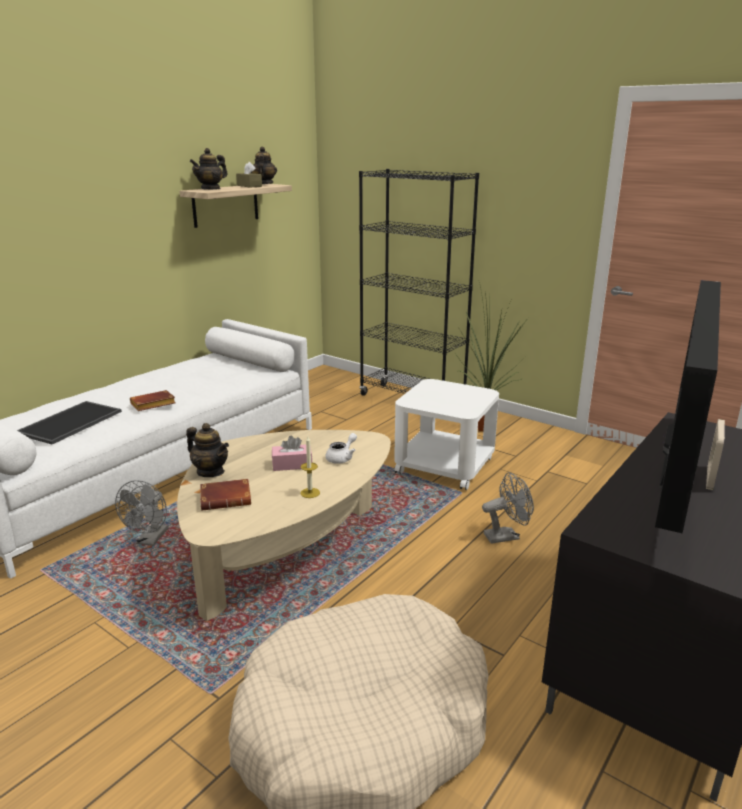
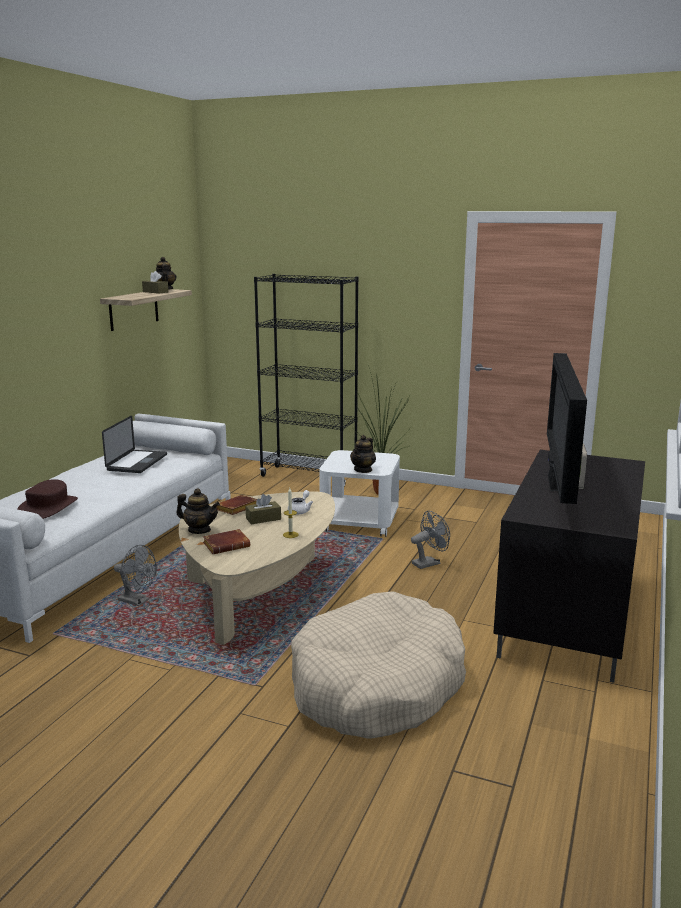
camera: 15 degrees left, 5 degrees down
(70, 423) = (48, 508): tray -> brown hat
(150, 540) = (137, 601): grey fan -> grey fan turned 60 degrees counterclockwise
(152, 405) = (113, 488): brown book -> brown book (237, 509)
(201, 375) = (137, 462): none -> laptop
(211, 188) = (126, 296): teapot -> teapot (363, 470)
(292, 465) = (263, 519): pink tissue box -> brown tissue box

